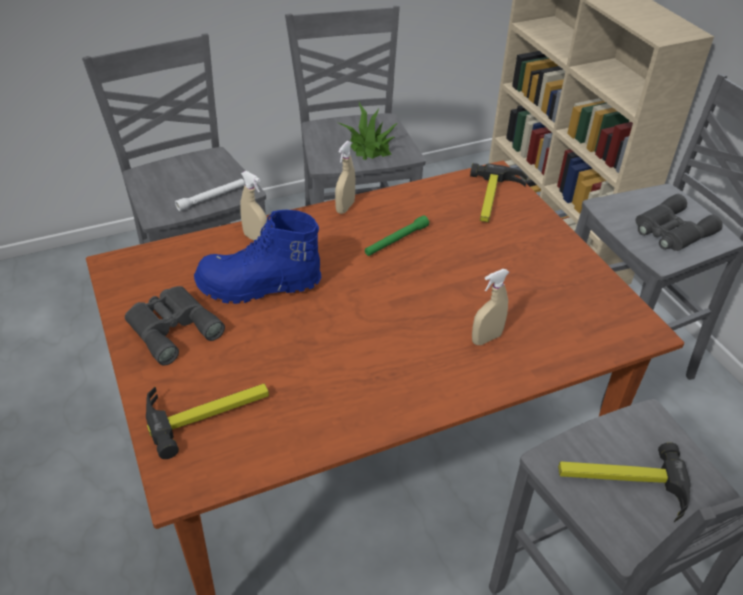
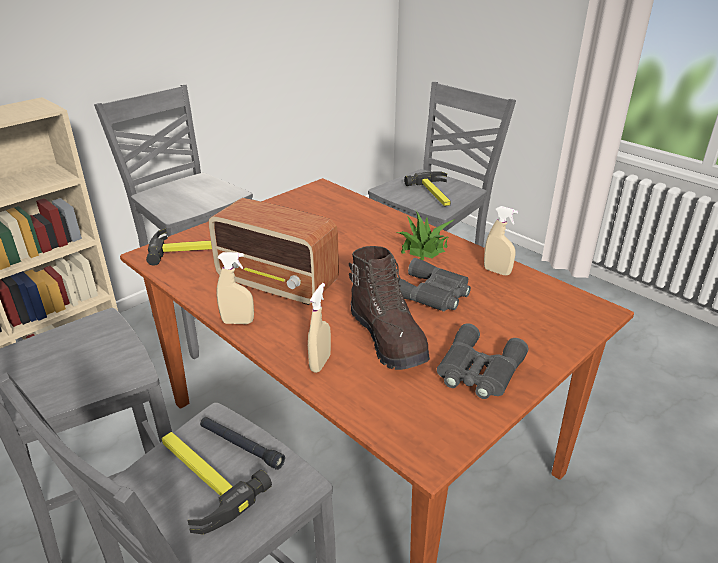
camera: 110 degrees left, 10 degrees down
(208, 411) = (537, 319): hammer -> hammer (199, 480)
(211, 198) = (241, 446): white flashlight -> black flashlight
(259, 286) = (388, 338): blue boot -> brown boot
(370, 147) = (87, 349): potted plant -> potted plant (423, 248)
(396, 240) = (278, 283): green flashlight -> radio
(486, 338) = (368, 230): beige spray bottle -> beige spray bottle (497, 271)
(671, 231) = (198, 192): grey binoculars -> grey binoculars (432, 294)

